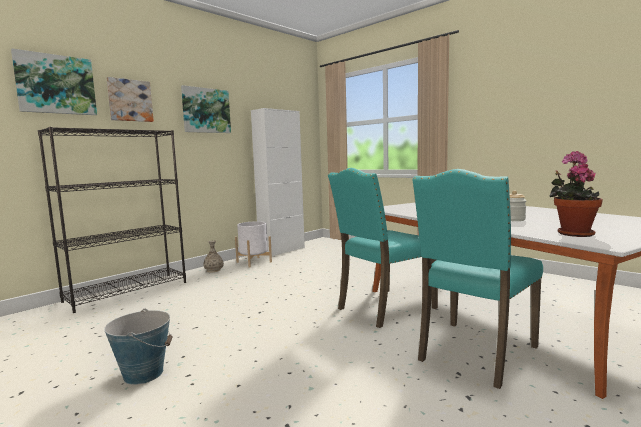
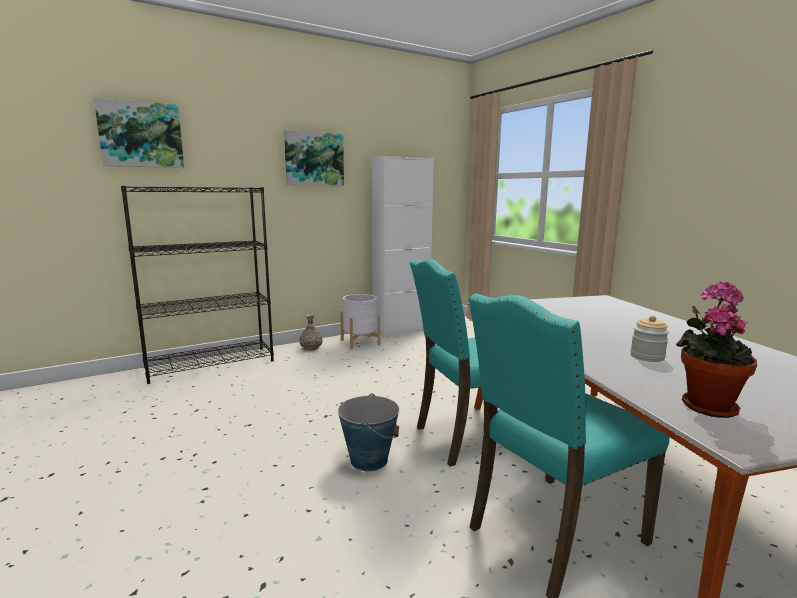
camera: 15 degrees right, 5 degrees up
(130, 100) = (222, 150): picture -> none
(143, 373) = (165, 476): bucket -> bucket (369, 460)

